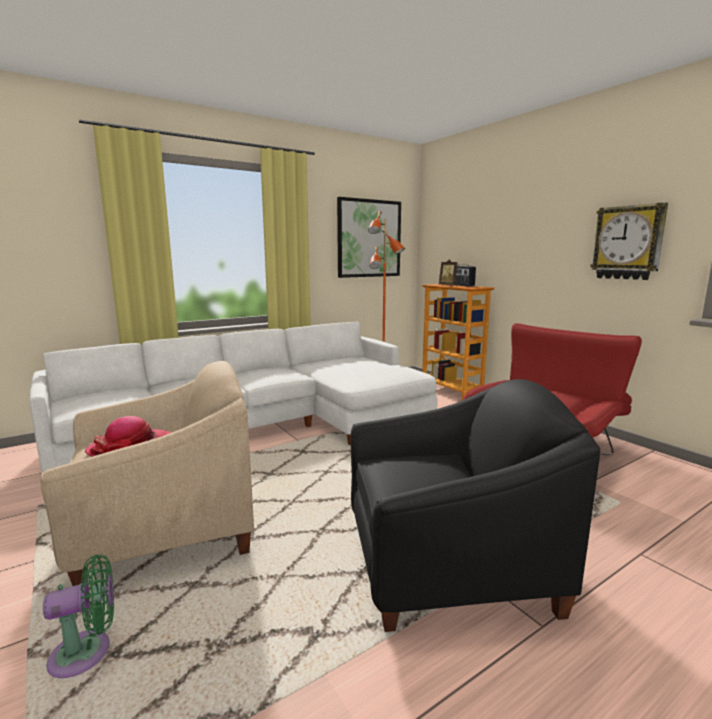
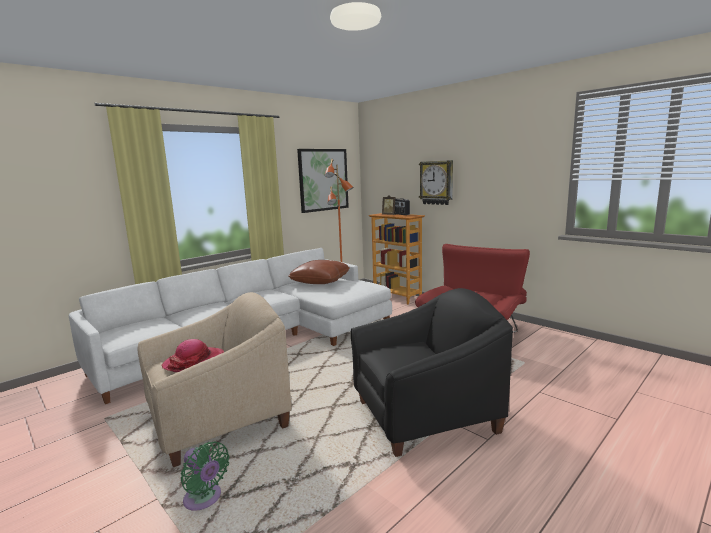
camera: 10 degrees left, 0 degrees up
(87, 652) = (204, 499): green fan -> green fan turned 75 degrees clockwise
(348, 362) = (320, 281): none -> brown pillow
(628, 243) = (515, 183): wall clock -> wall clock (436, 182)

